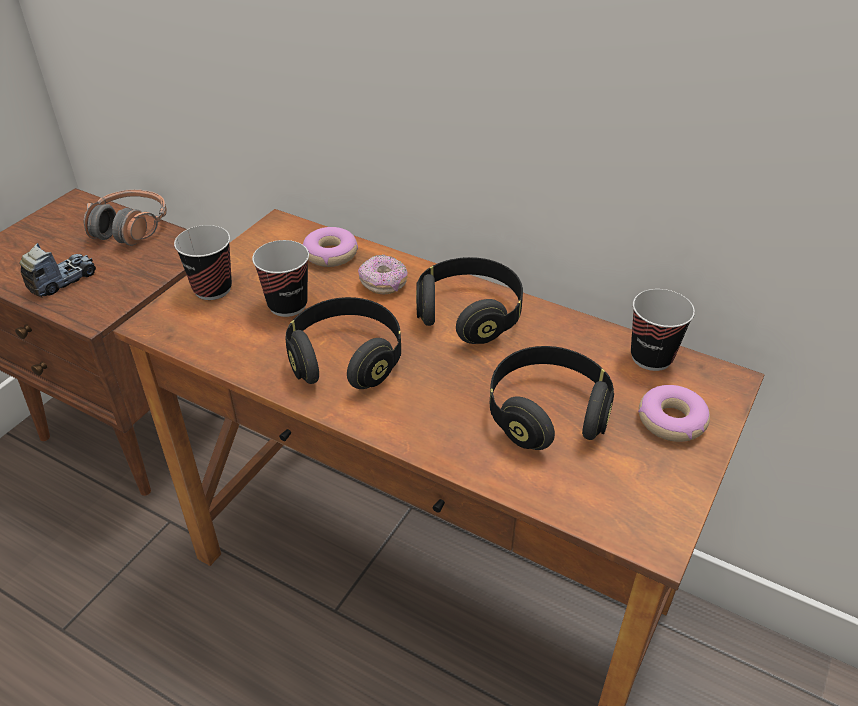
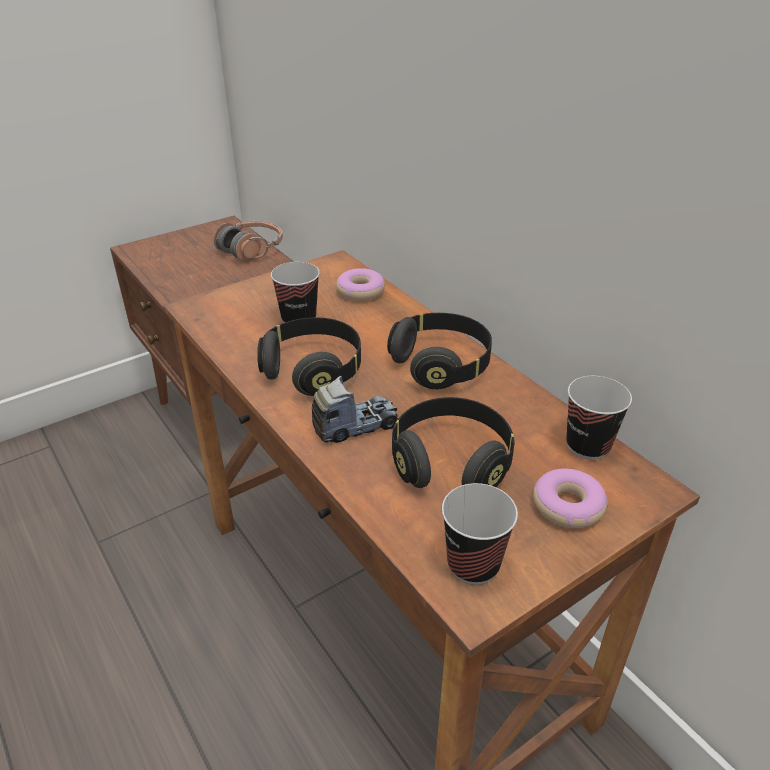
camera: 25 degrees right, 5 degrees down
(62, 280) = (181, 274): toy truck -> toy truck (355, 426)
(212, 289) = (252, 294): cup -> cup (473, 565)
(383, 284) = (386, 323): donut -> none

